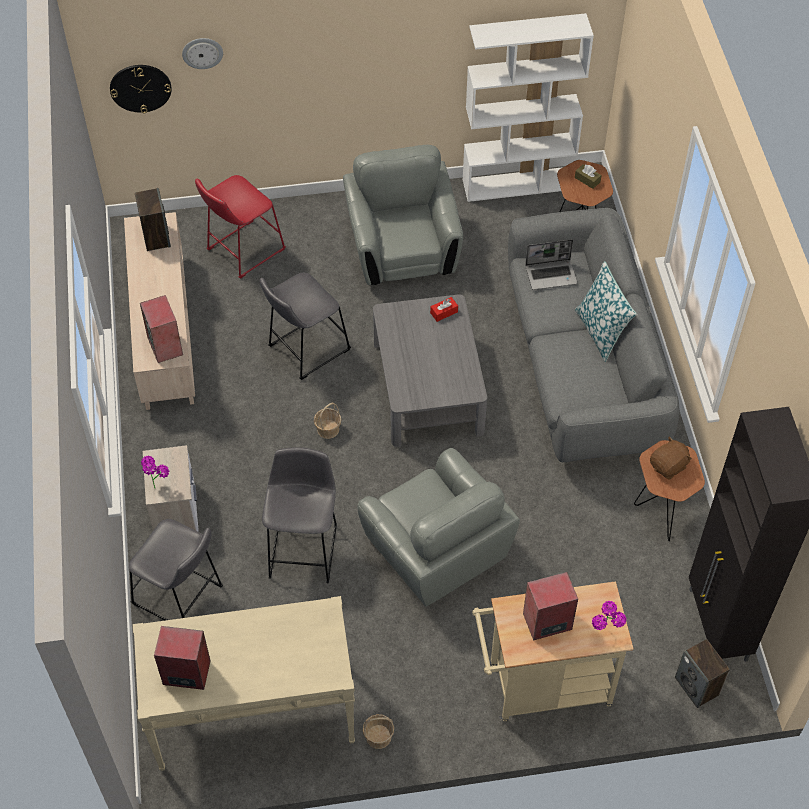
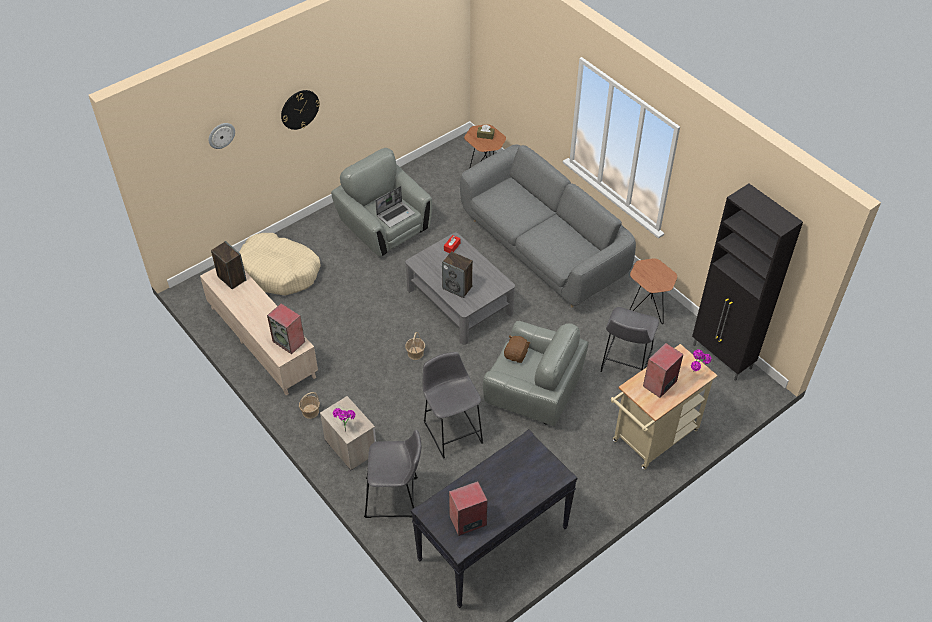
camera: 30 degrees left, 5 degrees down
(140, 88) = (183, 177): wall clock -> wall clock (299, 109)
(242, 251) = (280, 271): red stool -> beige dog bed
(252, 714) = (493, 544): beige console table -> black console table
(305, 349) = (366, 313): grey stool -> grey stool (625, 363)
(378, 736) = (578, 516): basket -> basket (310, 411)
(518, 184) = (428, 162): white bookcase -> none
(551, 275) = (503, 198): laptop -> laptop (396, 214)
(601, 332) = (555, 218): pillow -> none
(668, 466) = (650, 274): brown plush toy -> brown plush toy (516, 355)
(697, 686) = (735, 395): speaker -> speaker (457, 287)

